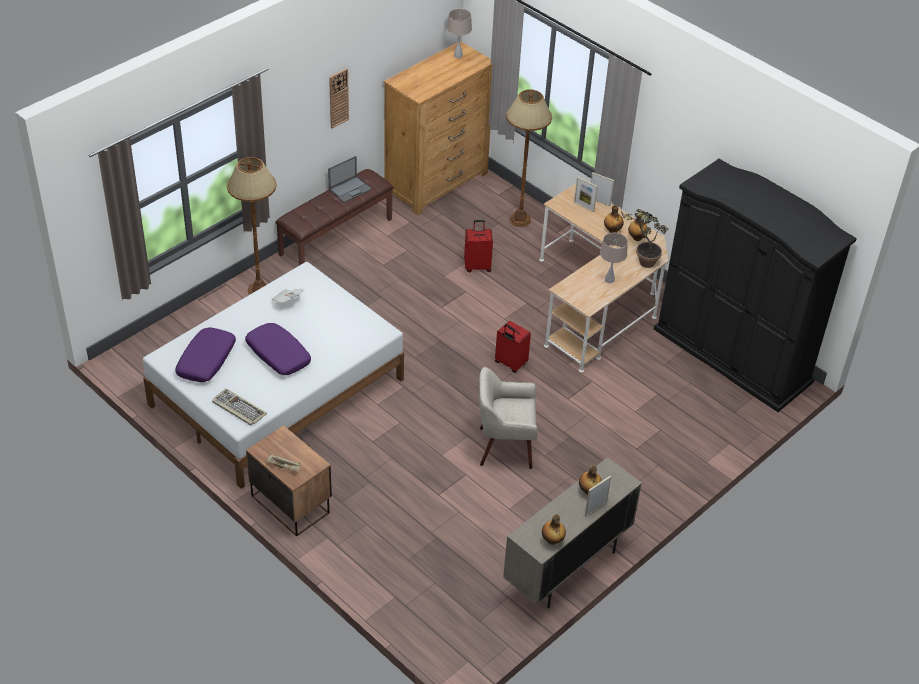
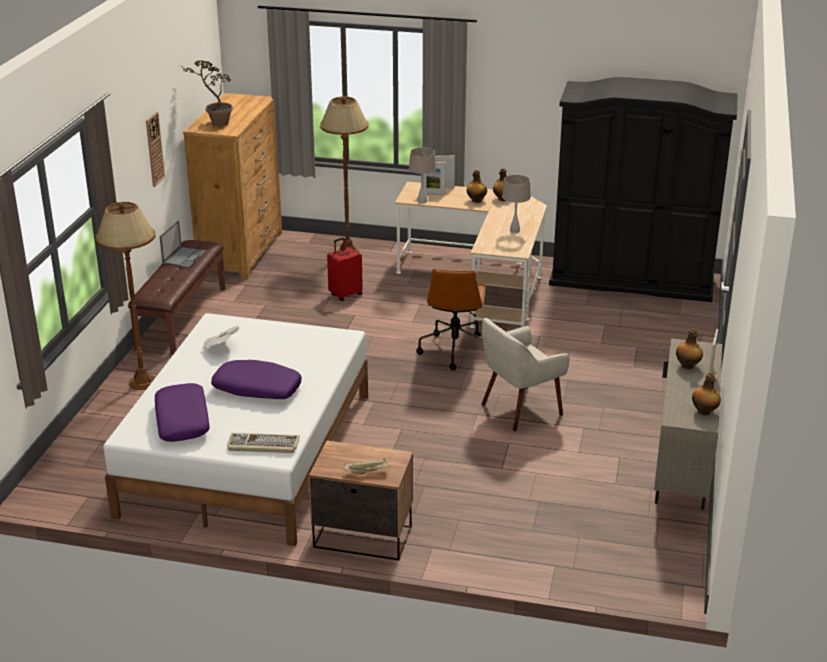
camera: 30 degrees left, 15 degrees down
(458, 56) = (235, 101): beige table lamp -> beige table lamp (422, 201)
(510, 363) = (454, 350): red suitcase -> brown office chair
(641, 262) = (526, 212): potted plant -> potted plant (214, 124)

